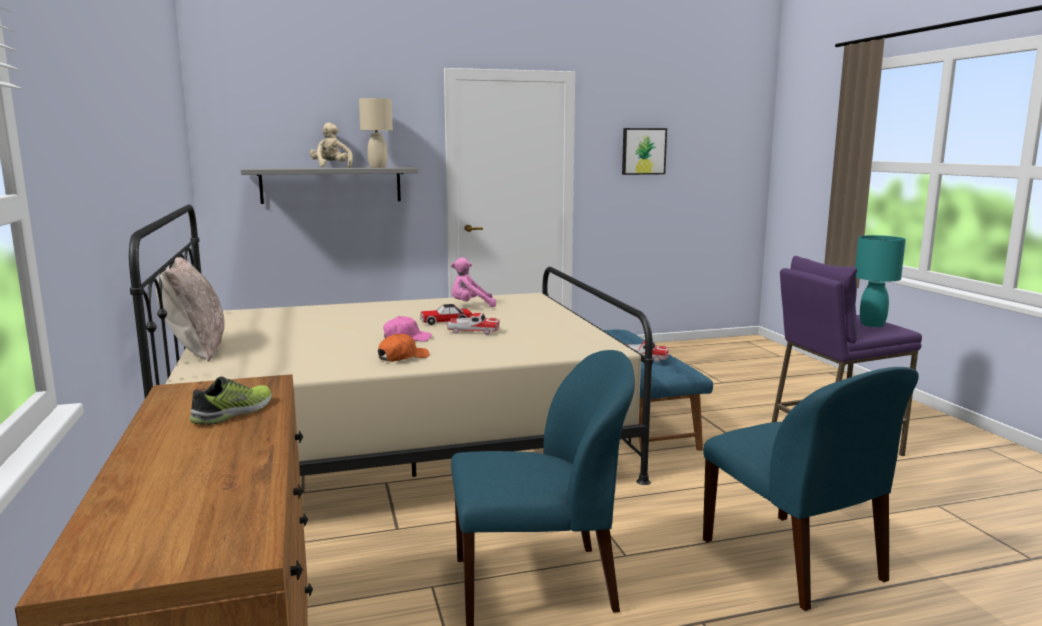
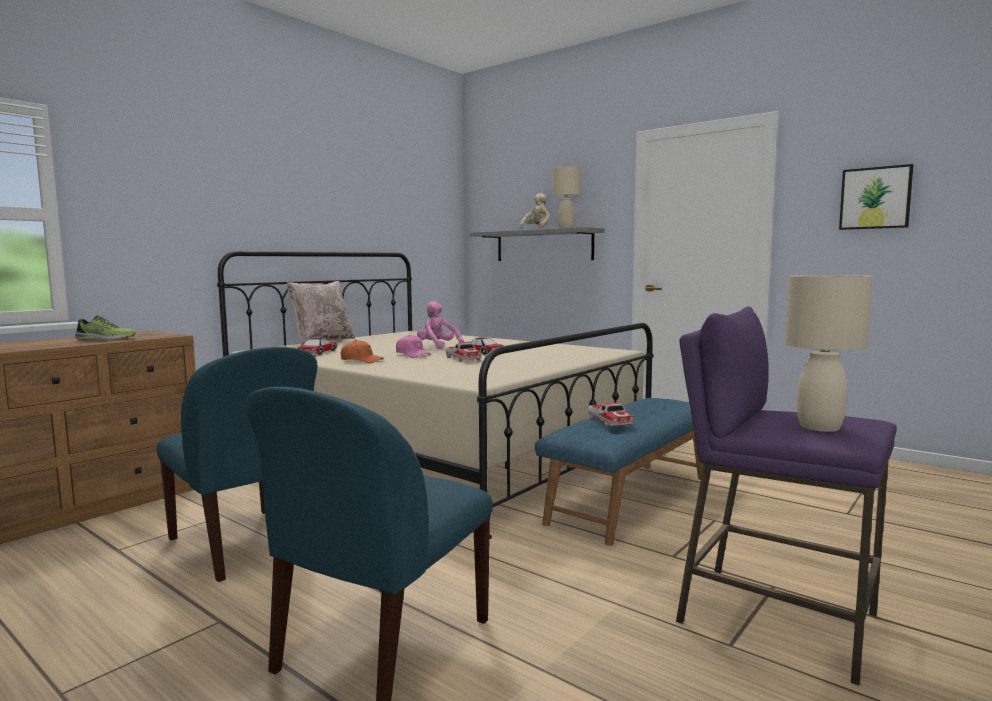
camera: 55 degrees right, 5 degrees down
(294, 362) = (318, 352): none -> toy car
(471, 306) = (541, 349): pink plush toy -> pink plush toy (438, 347)
(871, 324) = (819, 427): turquoise table lamp -> beige table lamp

